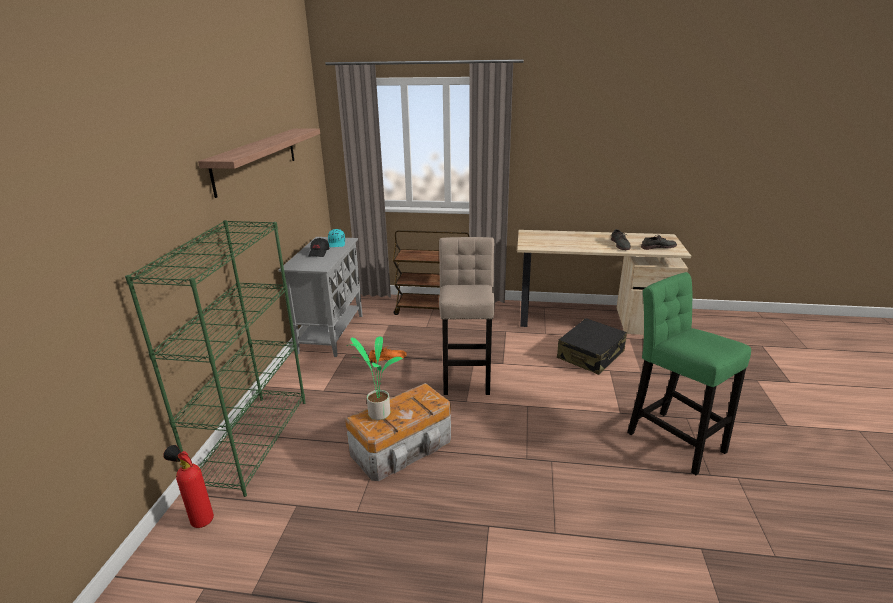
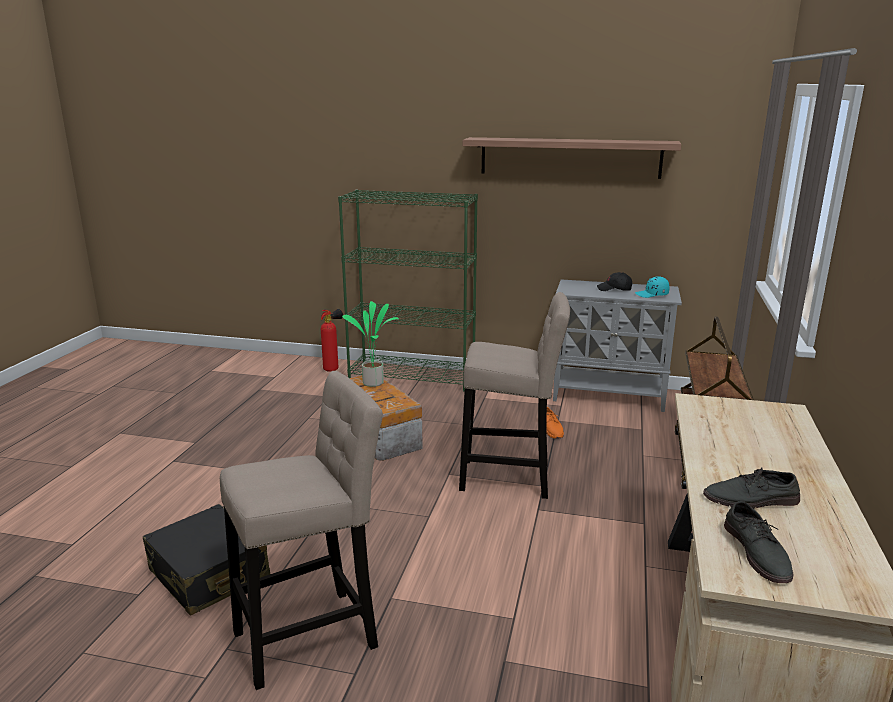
camera: 95 degrees right, 5 degrees down
(591, 355) = (568, 607): black suitcase -> black suitcase (209, 574)
(671, 438) = (313, 635): green stool -> beige stool

